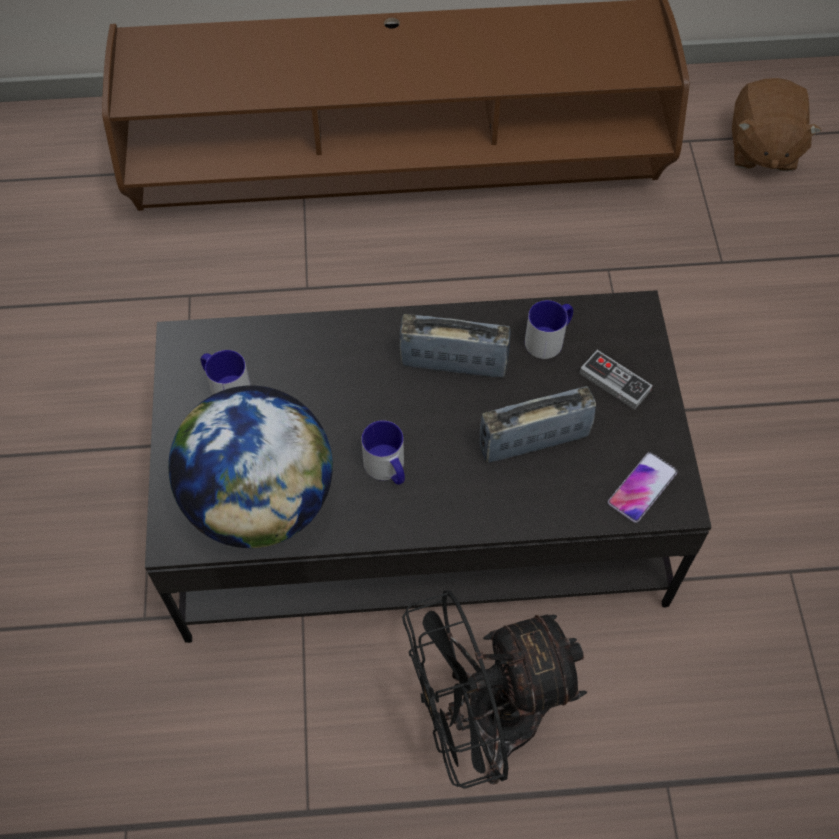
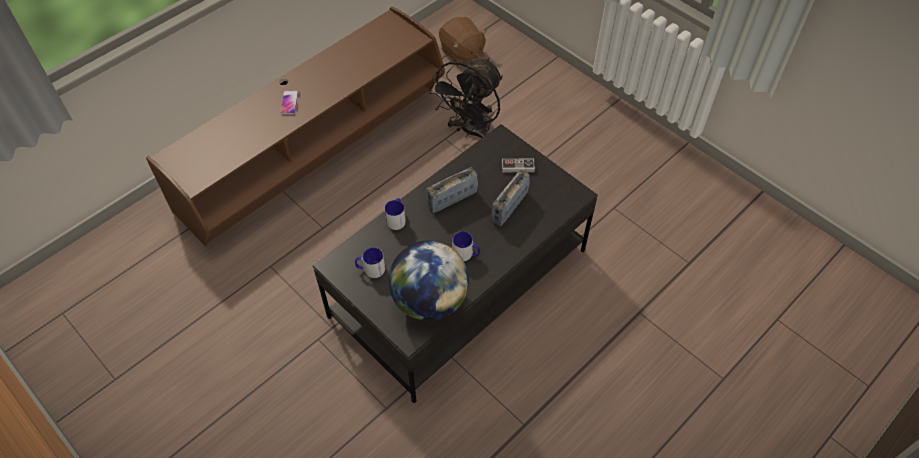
camera: 40 degrees left, 5 degrees down
(483, 722) = (557, 341): black fan -> black fan (470, 132)
(549, 339) = (479, 167): mug -> mug (396, 218)
(642, 488) = (562, 197): phone -> phone (289, 102)

